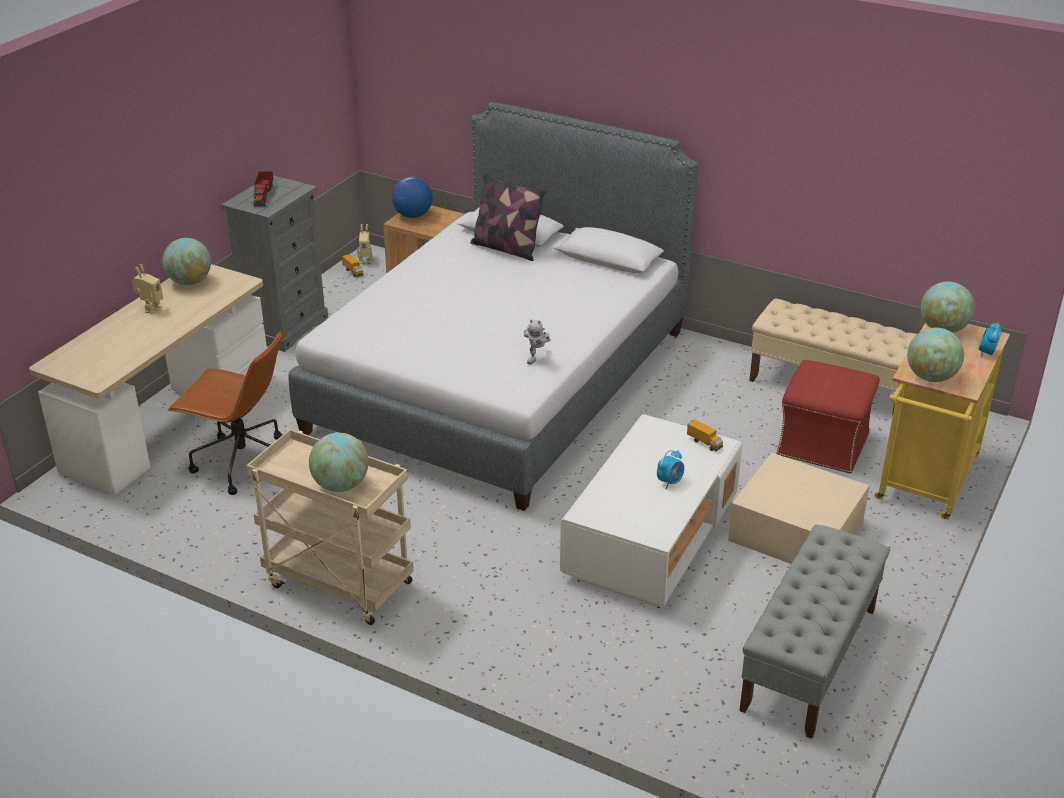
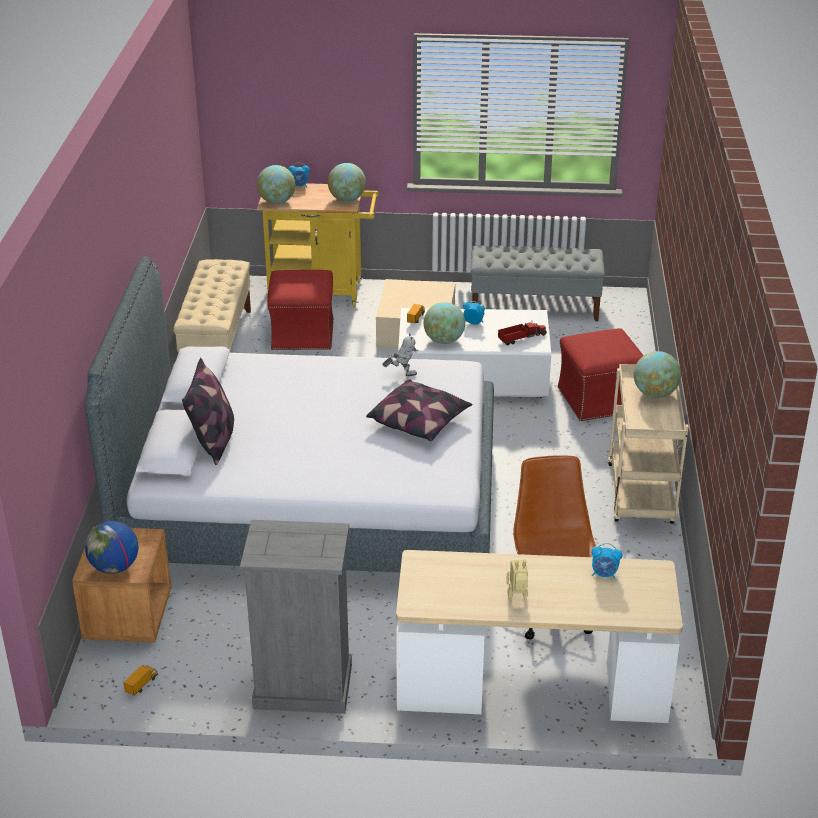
camera: 115 degrees left, 0 degrees up
(126, 354) = (604, 574): none -> alarm clock
(190, 282) = (446, 598): globe -> globe (444, 340)
(263, 195) = (297, 548): toy truck -> toy truck (521, 338)
(366, 260) = (106, 686): toy robot -> none
(444, 346) = (420, 422): none -> pillow
(540, 628) = (599, 400): none -> red ottoman

